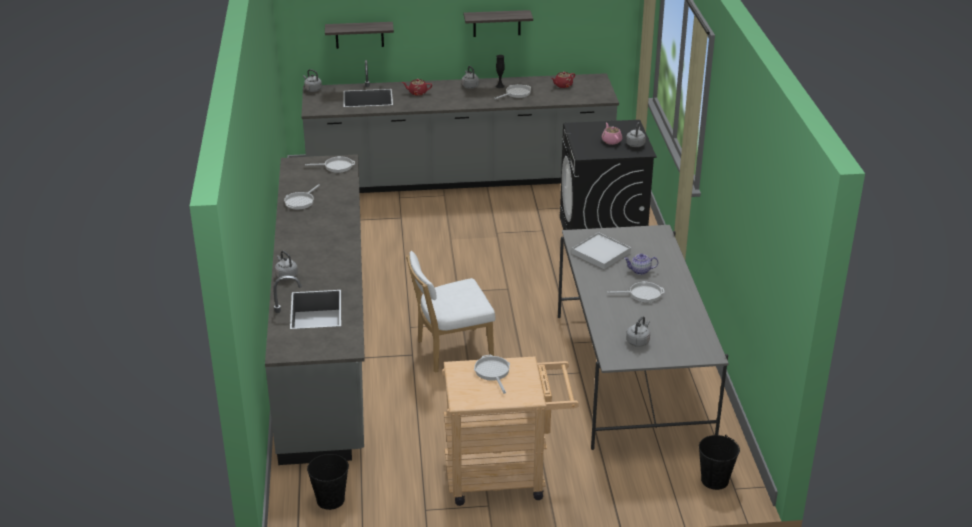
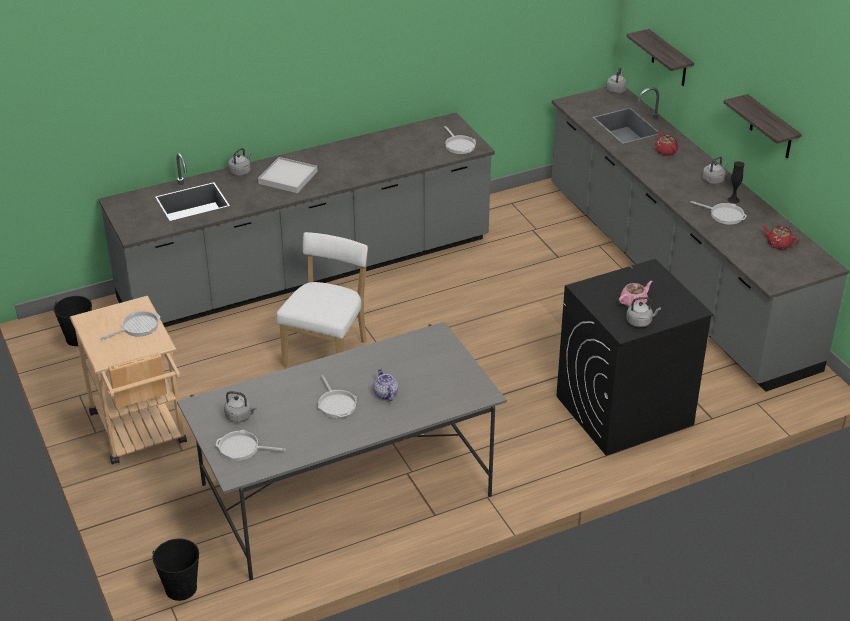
camera: 70 degrees right, 5 degrees up
(300, 201) = (377, 144): frying pan -> frying pan (242, 448)
(451, 351) = (327, 351): white chair -> white chair turned 60 degrees clockwise
(601, 253) = (408, 358): white tray -> white tray (288, 177)

